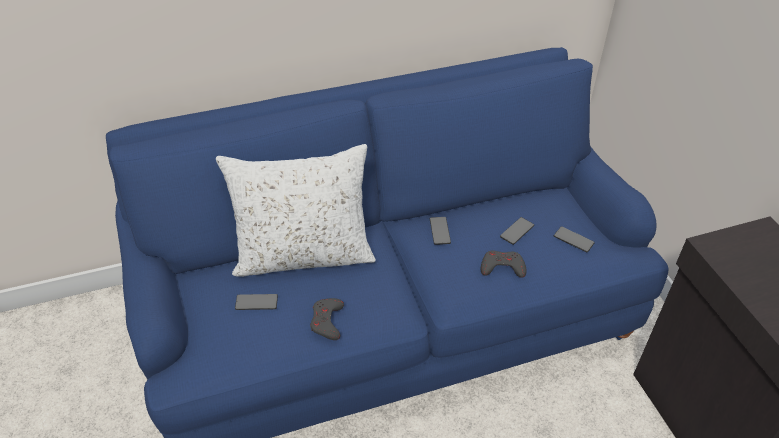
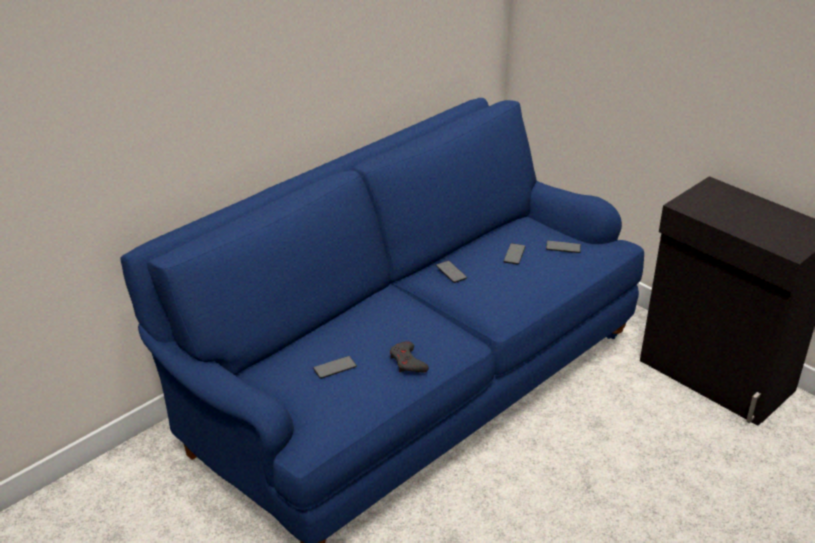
camera: 25 degrees left, 10 degrees down
(303, 255) = (346, 323): white pillow -> none
(502, 267) = (521, 282): grey game controller -> none

